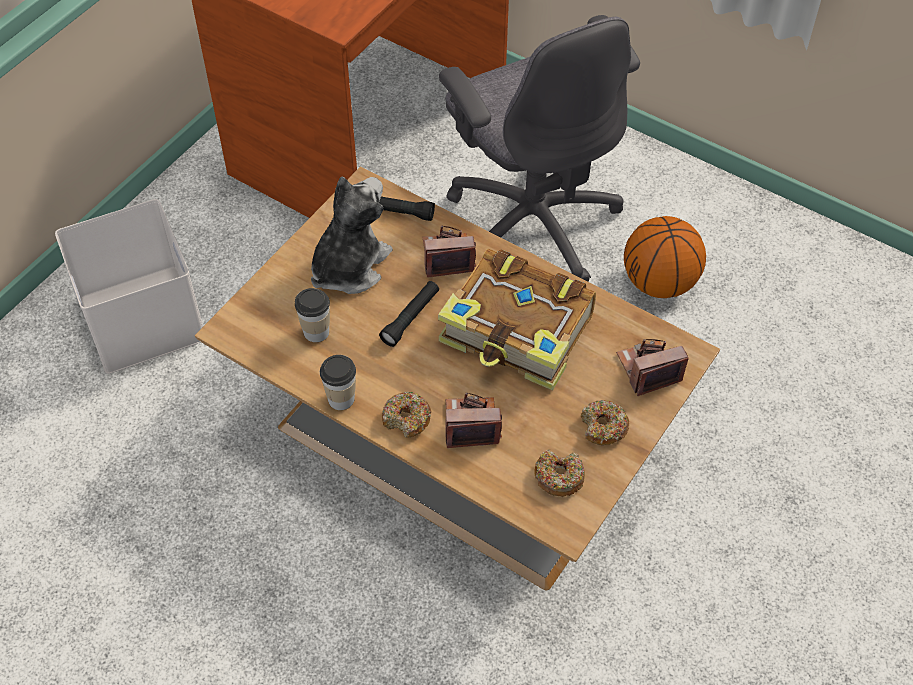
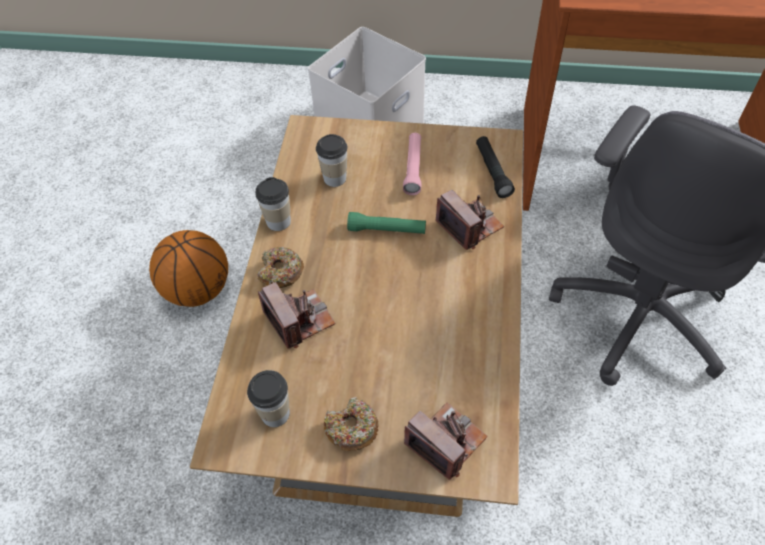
camera: 65 degrees right, 0 degrees up
(349, 266) = (413, 168): plush toy -> pink flashlight
(411, 318) = (387, 230): black flashlight -> green flashlight
(518, 333) = (420, 313): book -> none
(558, 477) = (275, 413): donut -> cup
(659, 282) = (660, 448): basketball -> basketball (198, 290)

